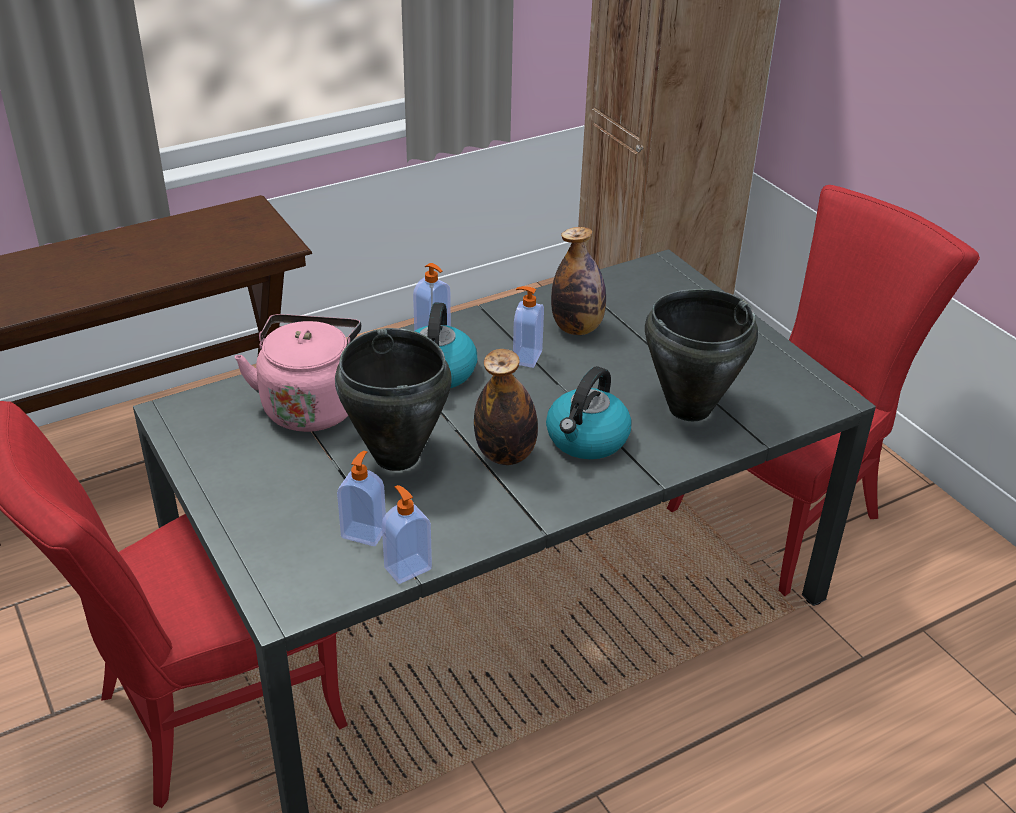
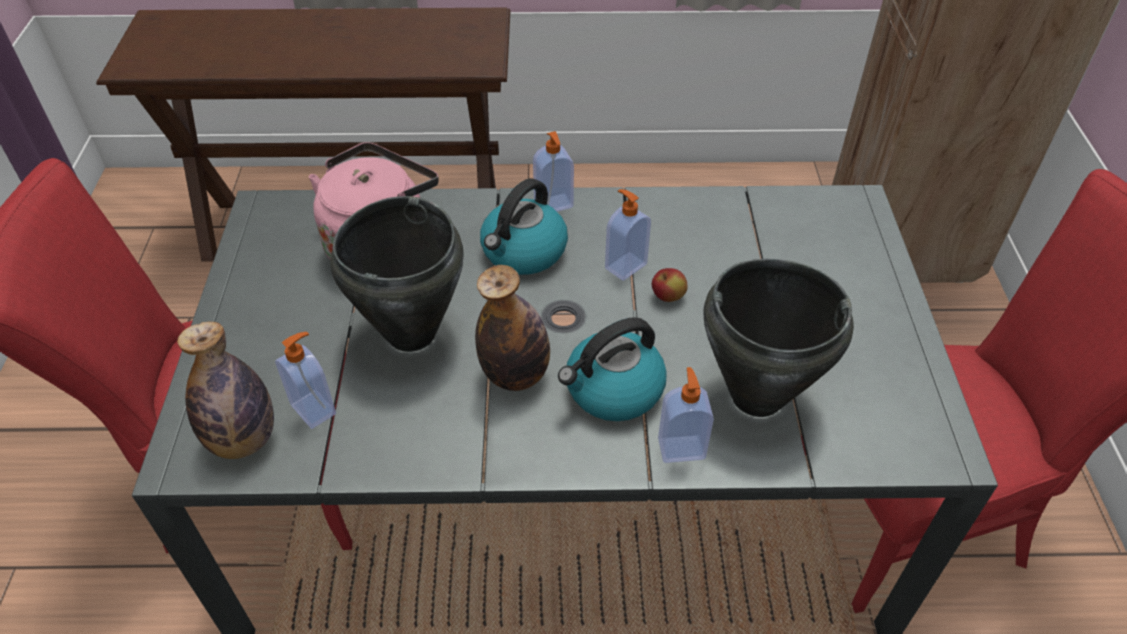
camera: 30 degrees right, 10 degrees up
(407, 568) = (320, 468): soap dispenser -> soap dispenser (681, 447)
(576, 367) = (668, 297): none -> apple
(577, 328) = (705, 249): bottle -> bottle (243, 440)

